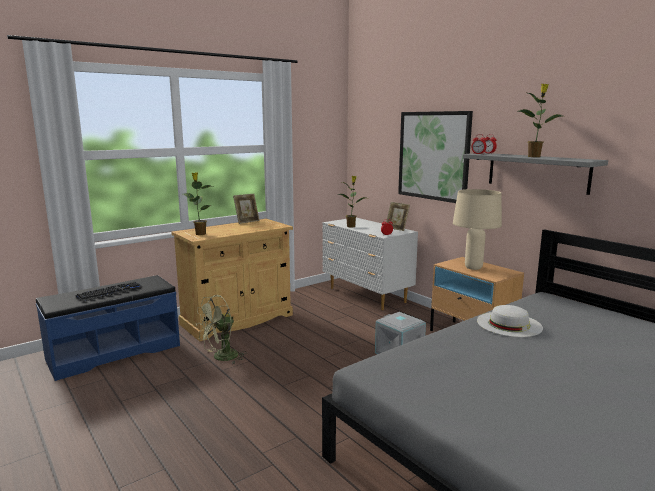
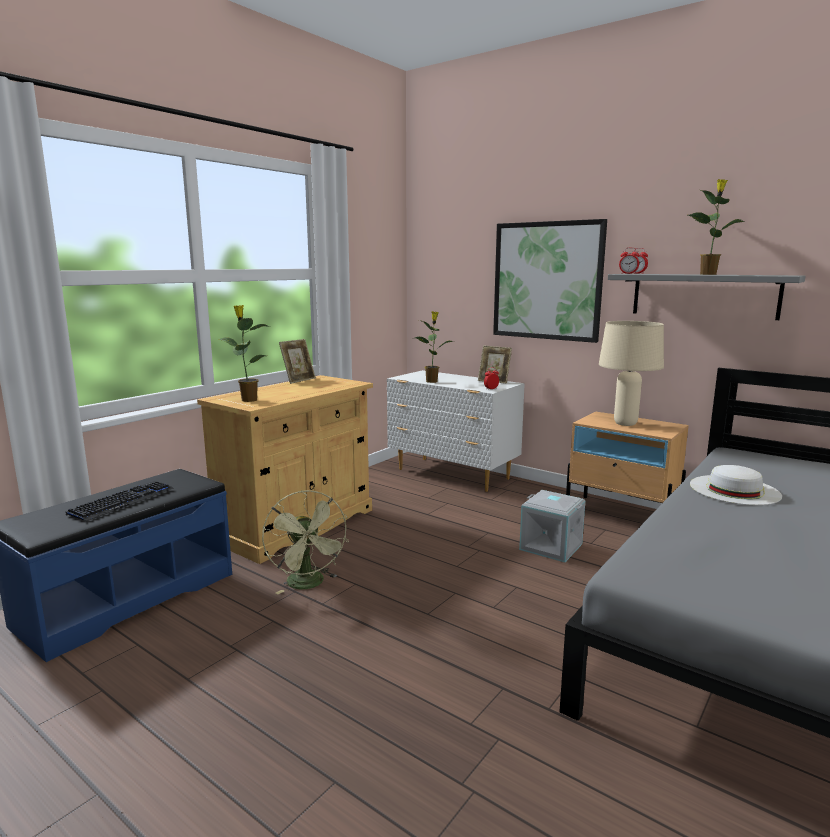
camera: 15 degrees left, 0 degrees up
(221, 358) = (309, 584): green fan -> green fan turned 60 degrees counterclockwise

